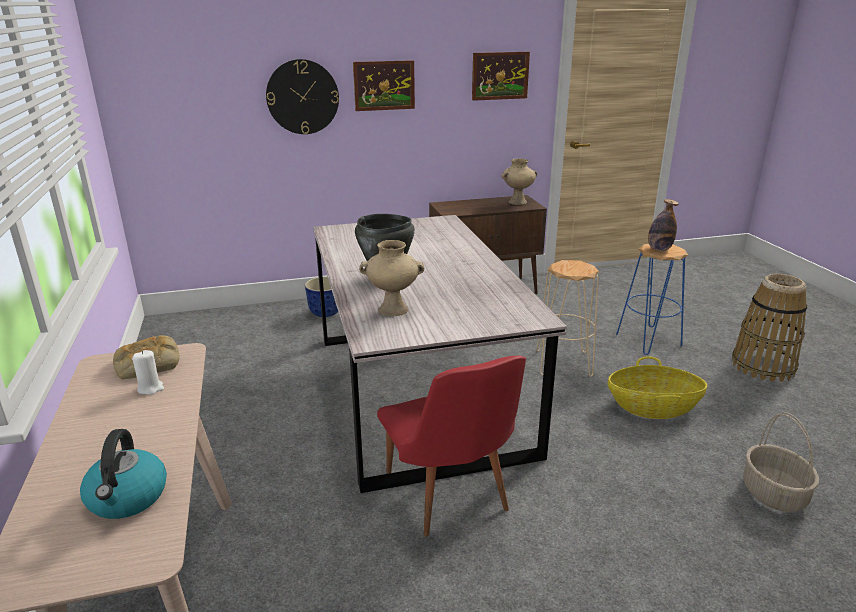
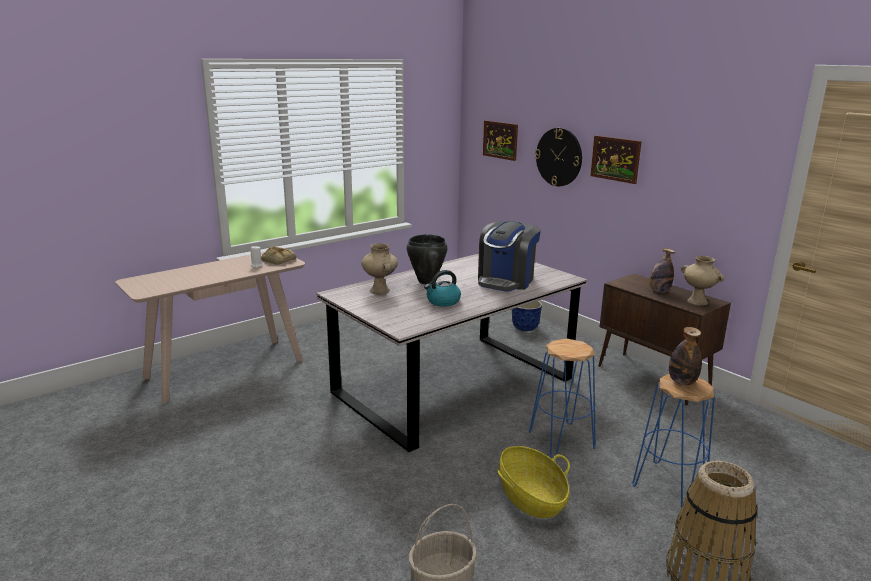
camera: 65 degrees right, 5 degrees down
(128, 498) = (176, 282): kettle -> kettle (443, 301)
(427, 243) = (506, 281): none -> coffee machine
(450, 499) = (342, 422): red chair -> none
(483, 206) = (659, 291): none -> bottle
(500, 76) = (720, 169): picture -> picture (500, 140)
(563, 363) = (562, 440): beige stool -> blue stool

